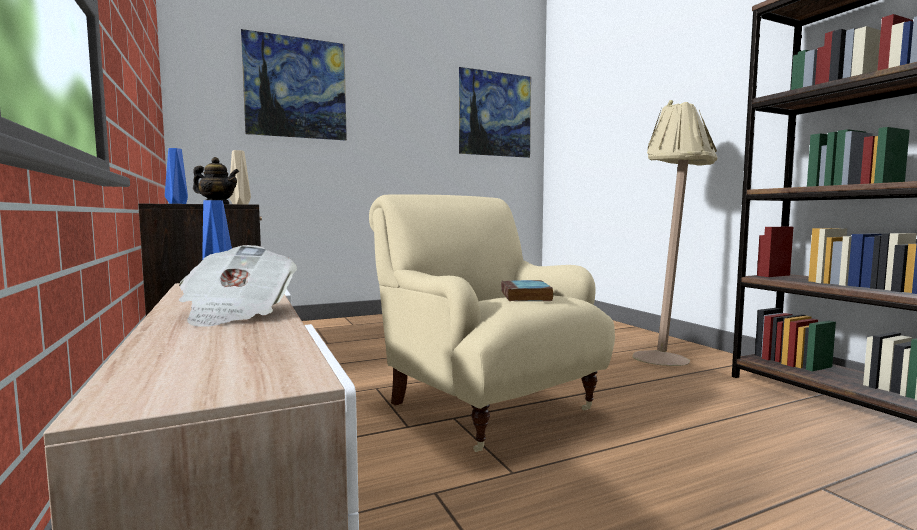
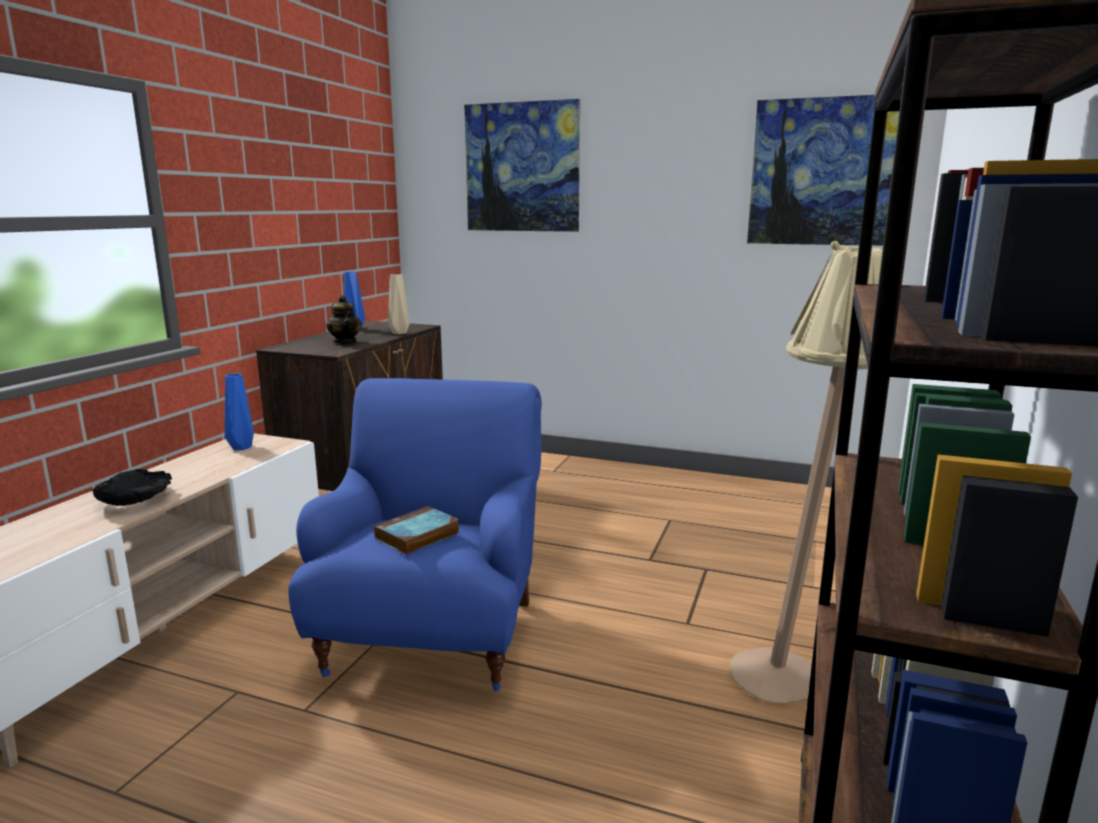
camera: 45 degrees right, 10 degrees up
(236, 314) = (135, 499): newspaper -> black bowl
(487, 405) = (435, 635): beige armchair -> blue armchair

